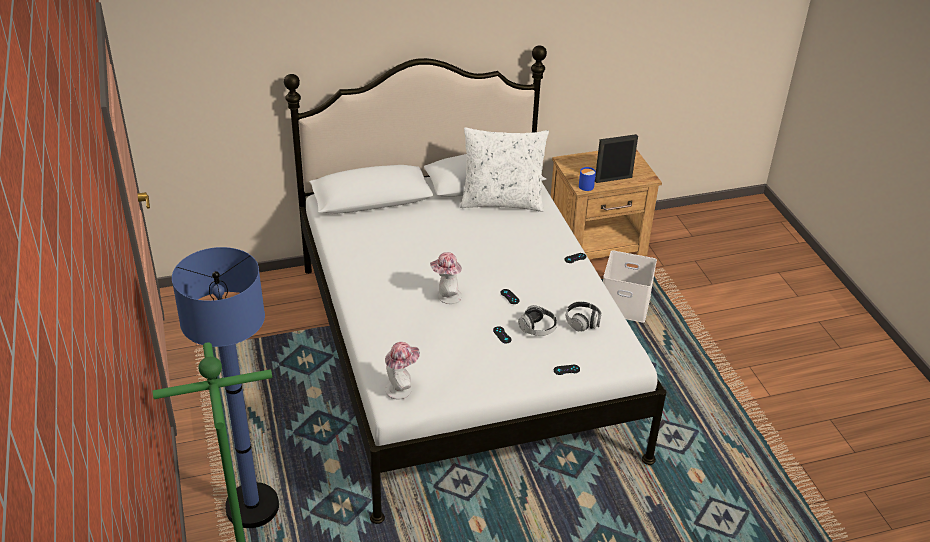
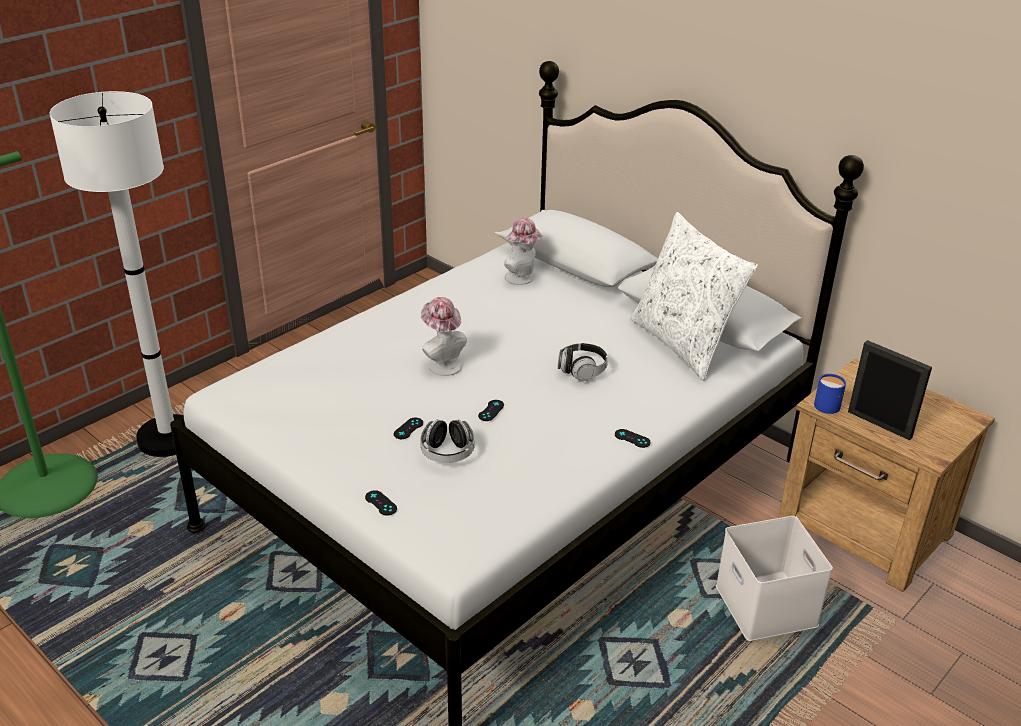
camera: 60 degrees right, 5 degrees down
(252, 507) = (168, 438): blue floor lamp -> white floor lamp
(401, 388) = (249, 388): hat -> hat (522, 278)
(582, 322) = (495, 487): headphones -> headphones (582, 370)

